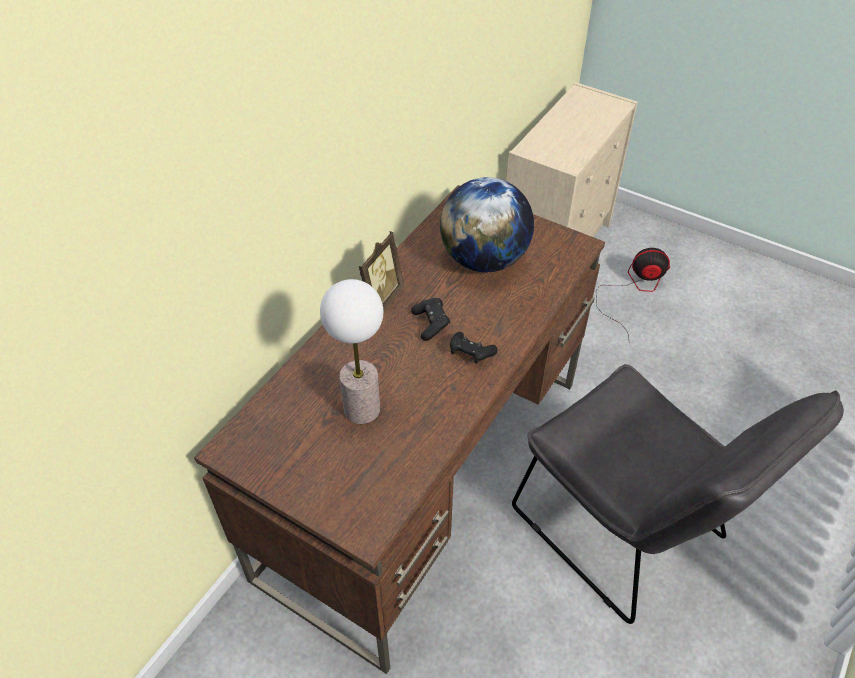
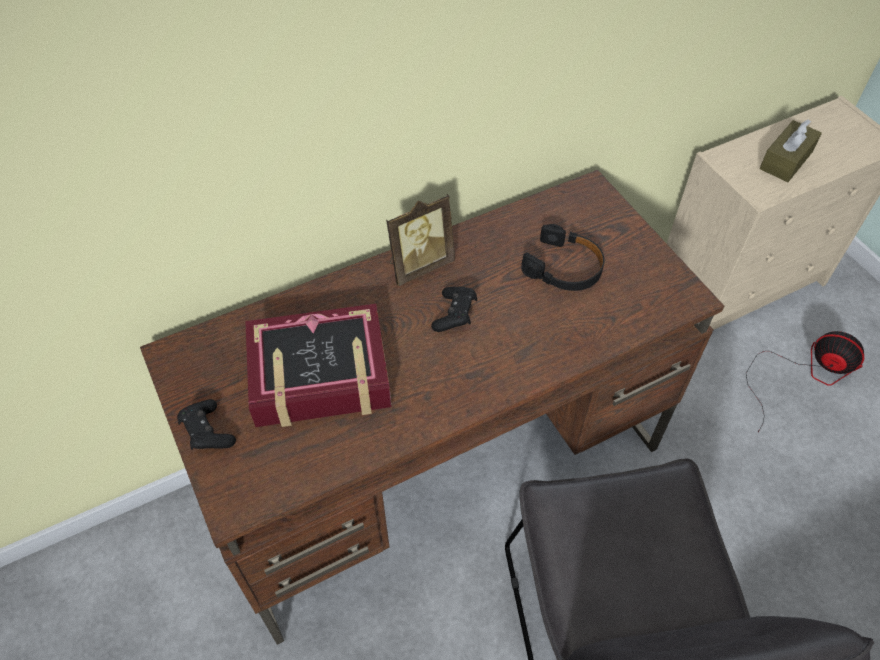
camera: 30 degrees right, 5 degrees up
(362, 410) = (319, 375): table lamp -> book
(470, 354) = (472, 368): black game controller -> black game controller (207, 432)
(484, 259) = (564, 267): globe -> black headphones
(569, 136) = (786, 160): none -> brown tissue box

